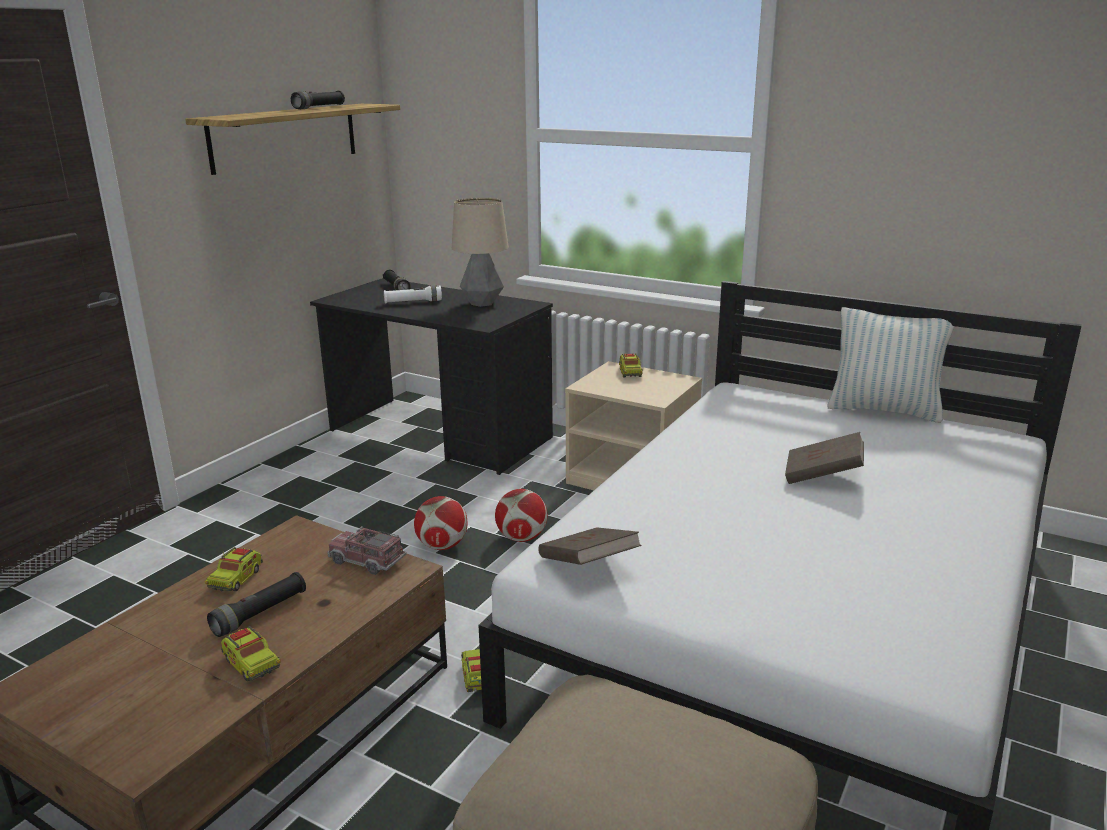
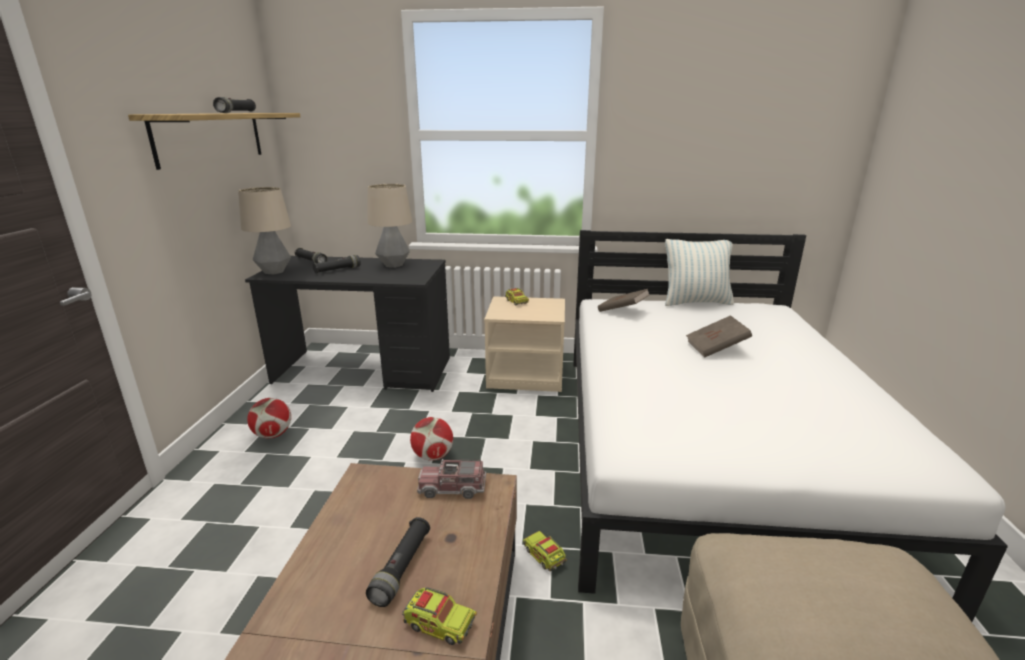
camera: 25 degrees left, 0 degrees up
(236, 579) = (347, 539): toy truck -> none
(346, 296) = (274, 272): none -> table lamp
(413, 302) = (337, 270): white flashlight -> black flashlight
(522, 538) = (487, 435): football -> football (273, 435)
(587, 566) = (656, 447): brown book -> brown book (622, 311)

